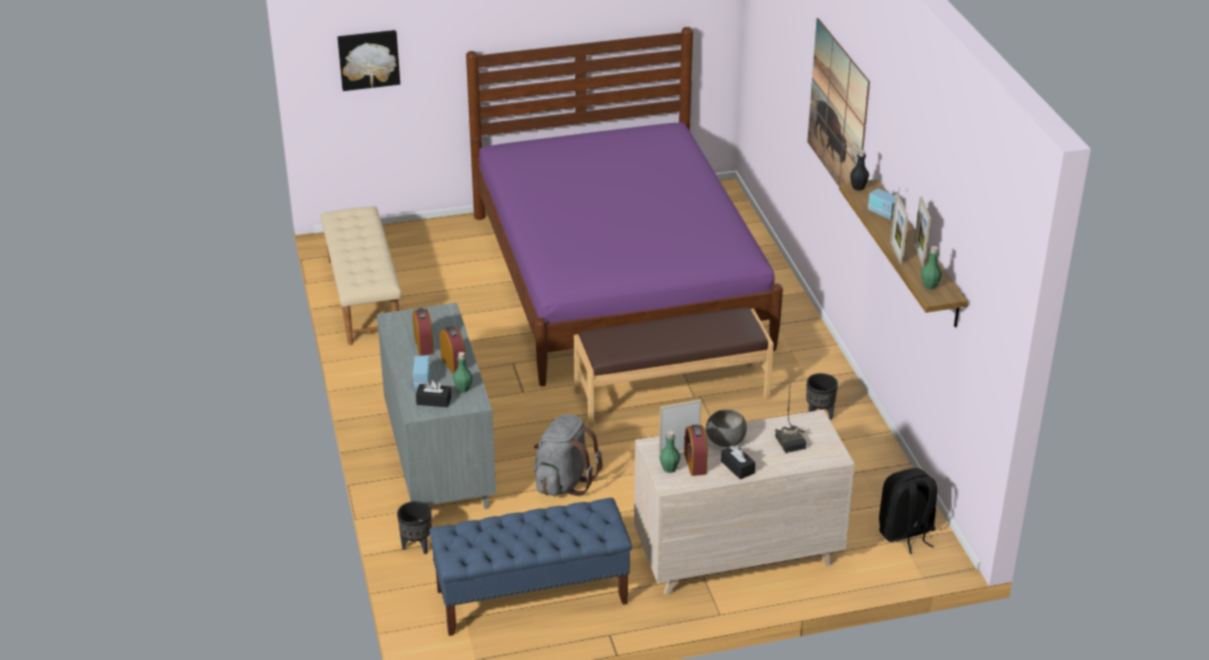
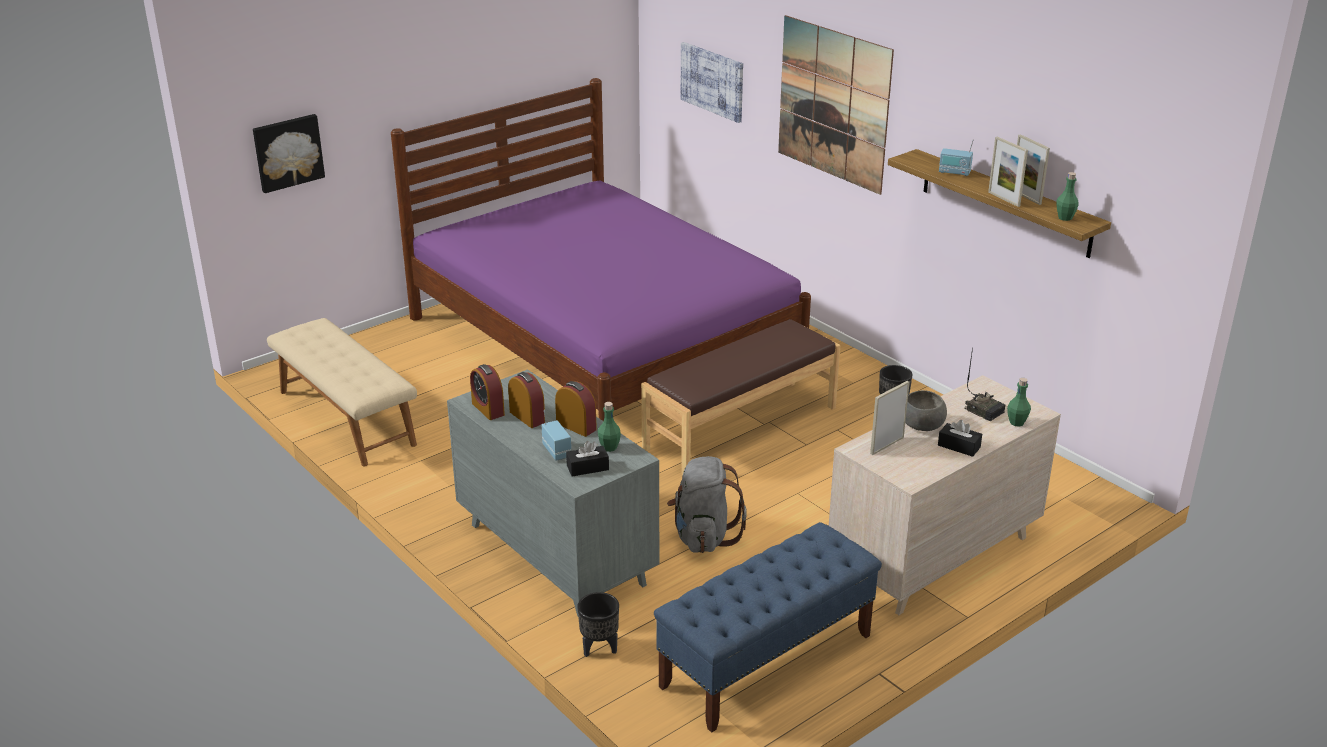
camera: 25 degrees left, 5 degrees down
(669, 468) = (895, 466): green bottle -> green bottle (1016, 422)
(695, 463) = (915, 454): alarm clock -> alarm clock (488, 409)
(779, 56) = (712, 81): none -> picture
(858, 187) = (908, 158): black bottle -> none
(906, 533) = (1062, 490): black backpack -> none

